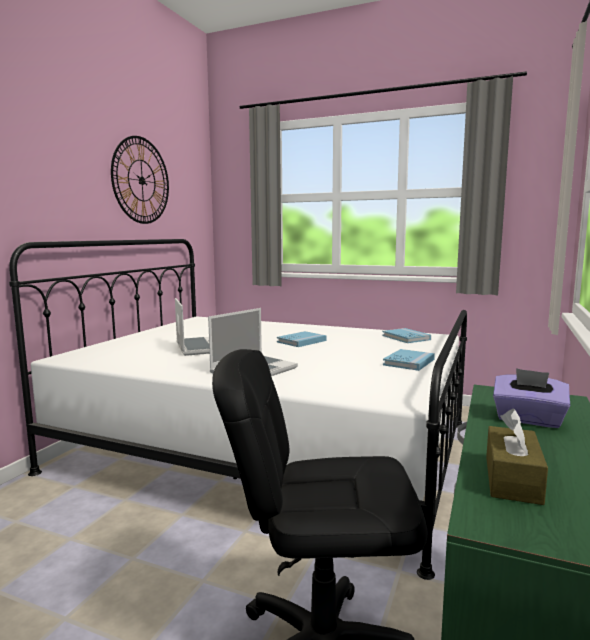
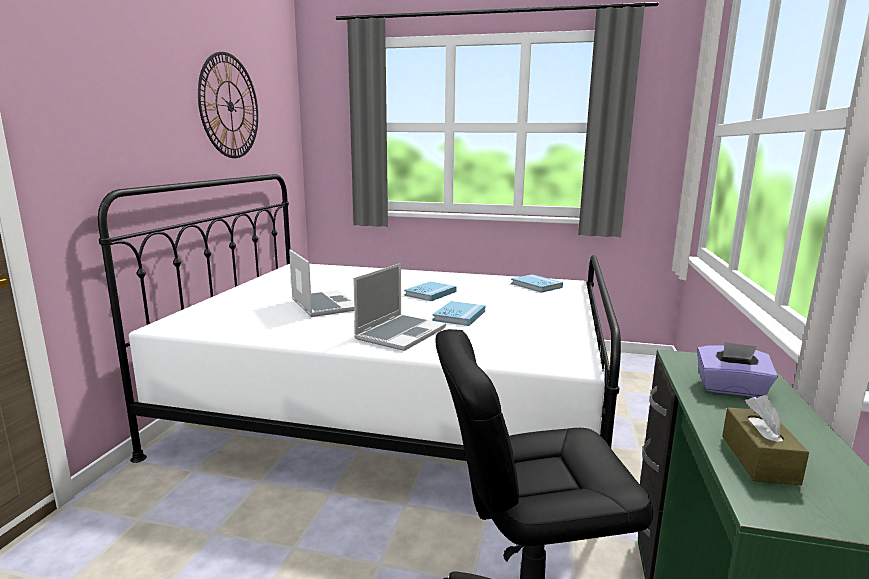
camera: 10 degrees left, 5 degrees up
(409, 362) = (555, 316): blue book -> blue book (459, 316)

